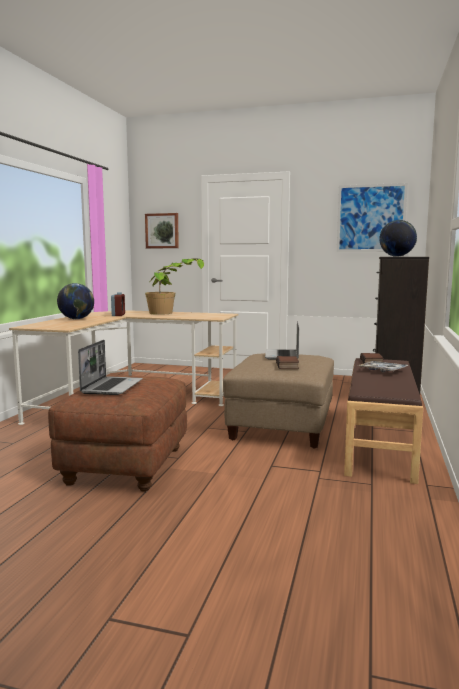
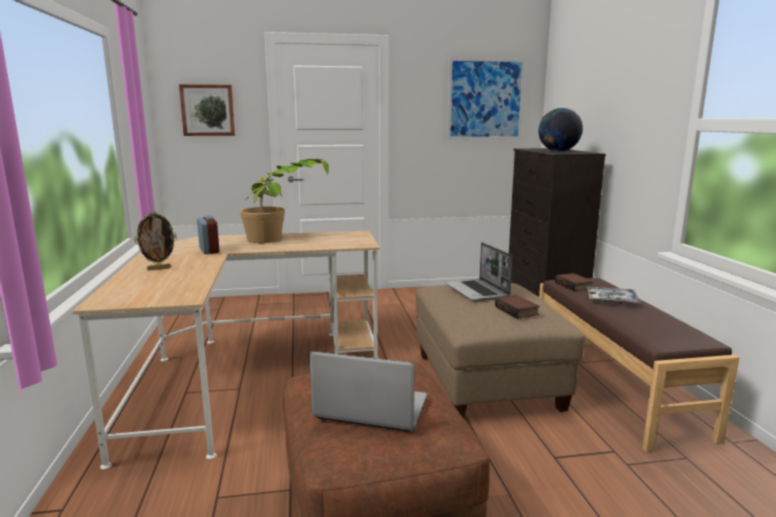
camera: 25 degrees left, 5 degrees up
(76, 319) = (159, 269): globe -> picture frame
(112, 387) = (369, 409): laptop -> laptop turned 60 degrees counterclockwise

